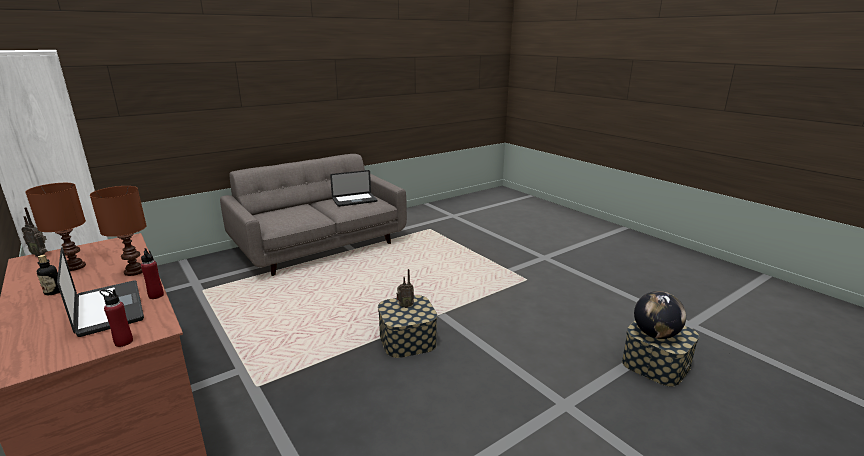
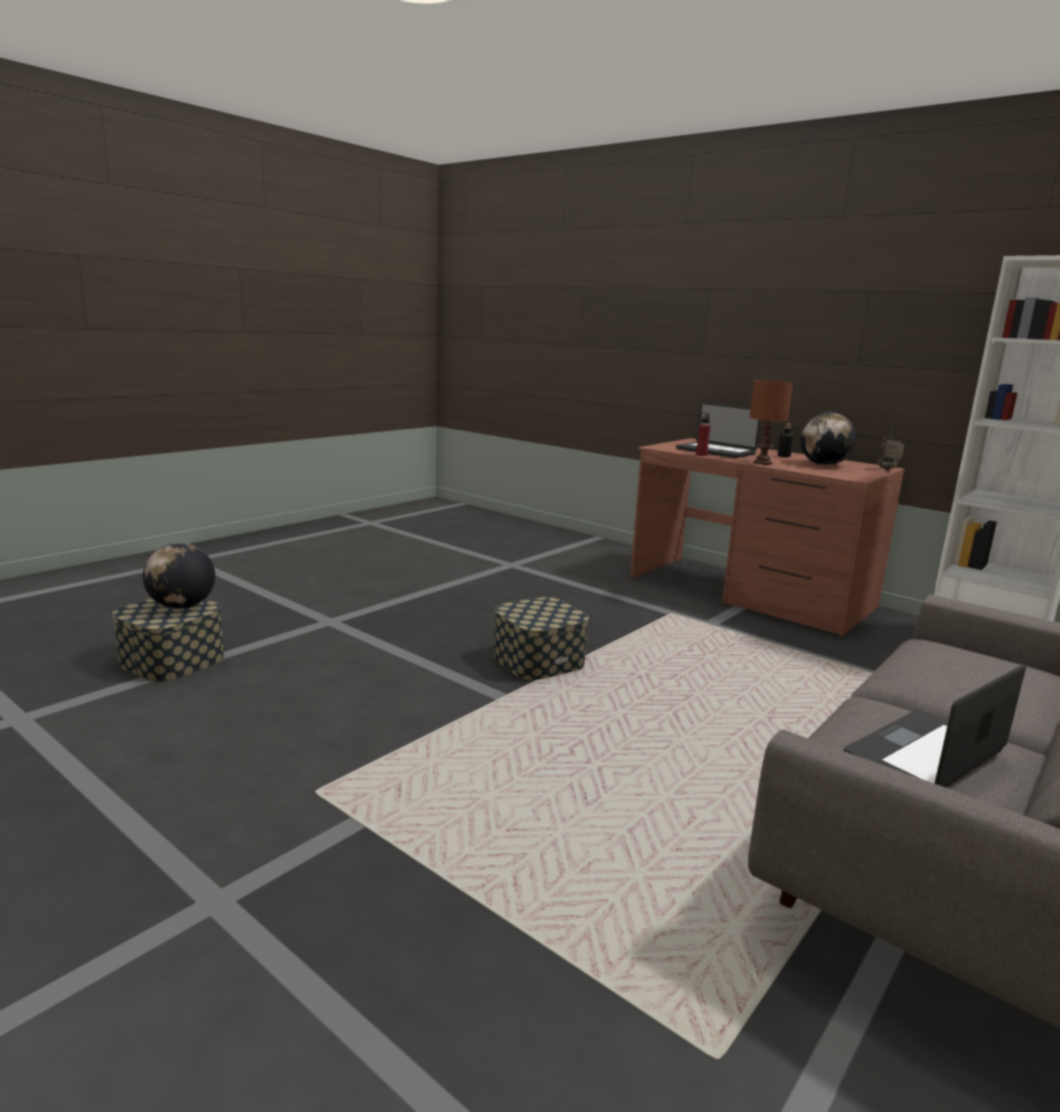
camera: 165 degrees right, 5 degrees down
(76, 266) = (823, 464): brown table lamp -> globe
(123, 342) = (664, 444): red bottle -> none
(405, 306) = (547, 616): radio -> none

